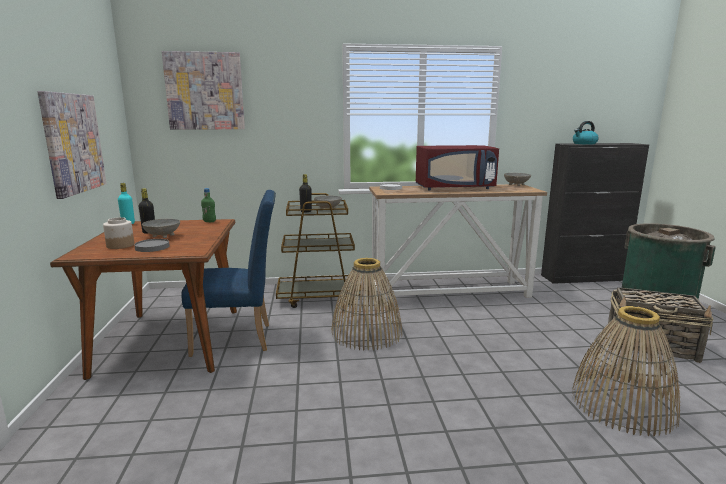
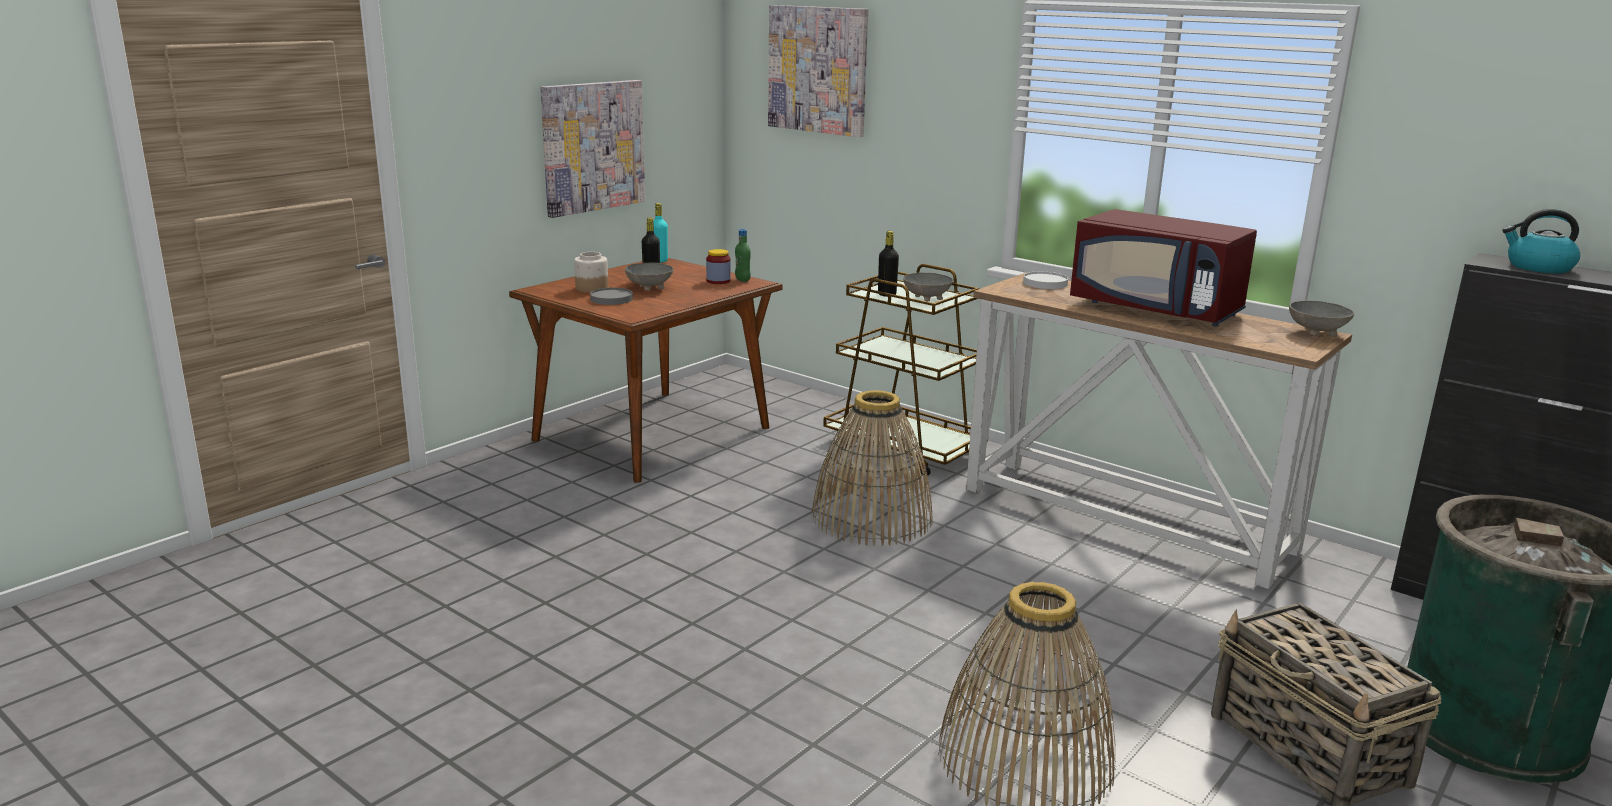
camera: 45 degrees right, 5 degrees up
(196, 225) = (718, 281): none -> jar
(239, 339) = (717, 460): blue chair -> none

